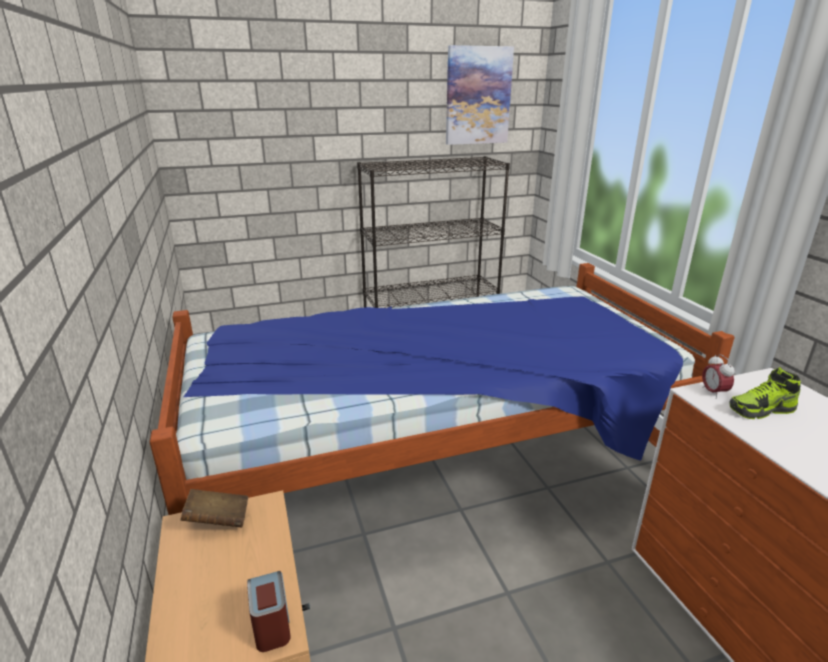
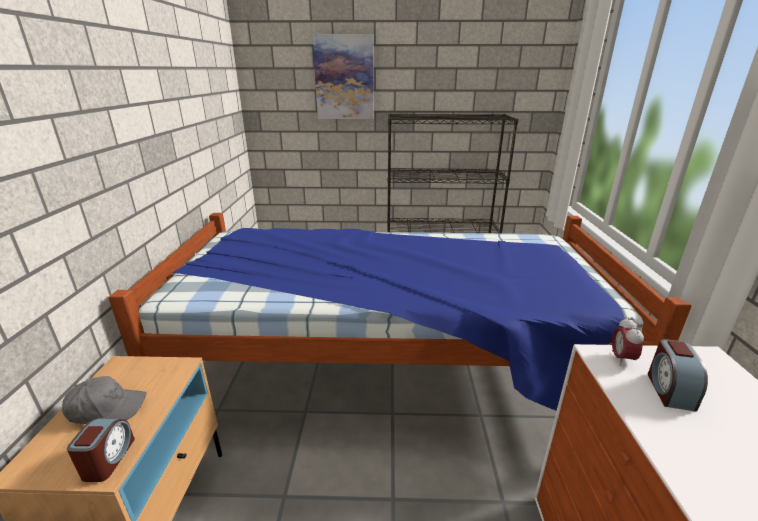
camera: 20 degrees right, 0 degrees up
(216, 573) = (107, 408): none -> grey cap
(218, 520) = (141, 368): brown book -> none
(478, 96) = (501, 59): picture -> picture (344, 78)
(761, 410) = (669, 390): shoe -> alarm clock

